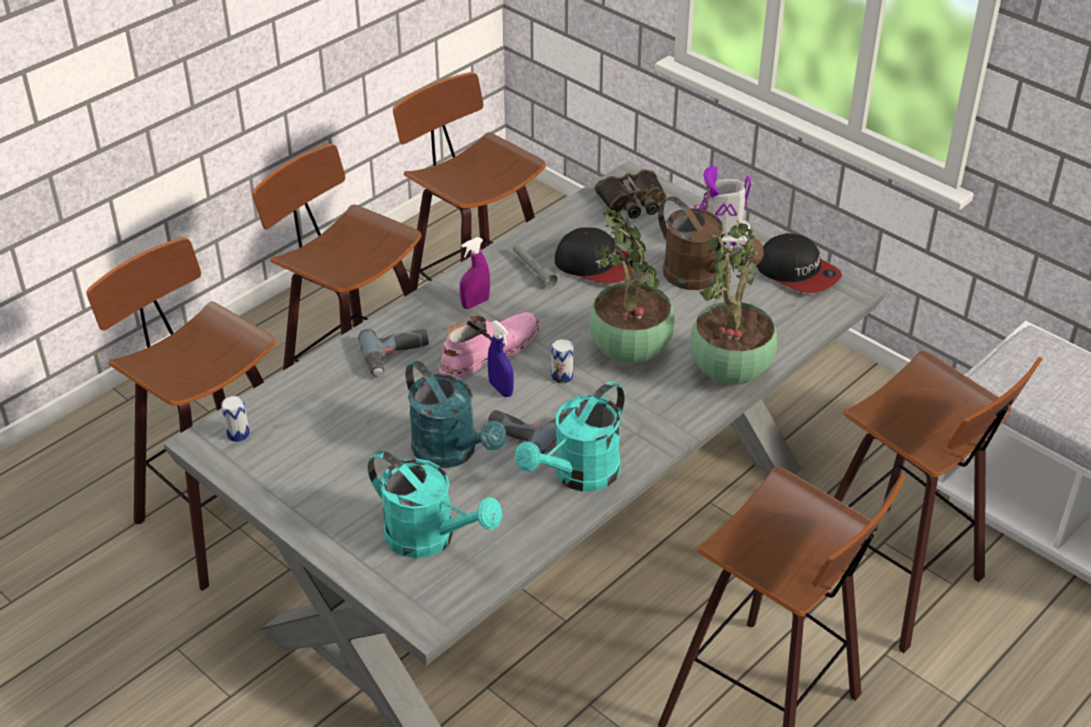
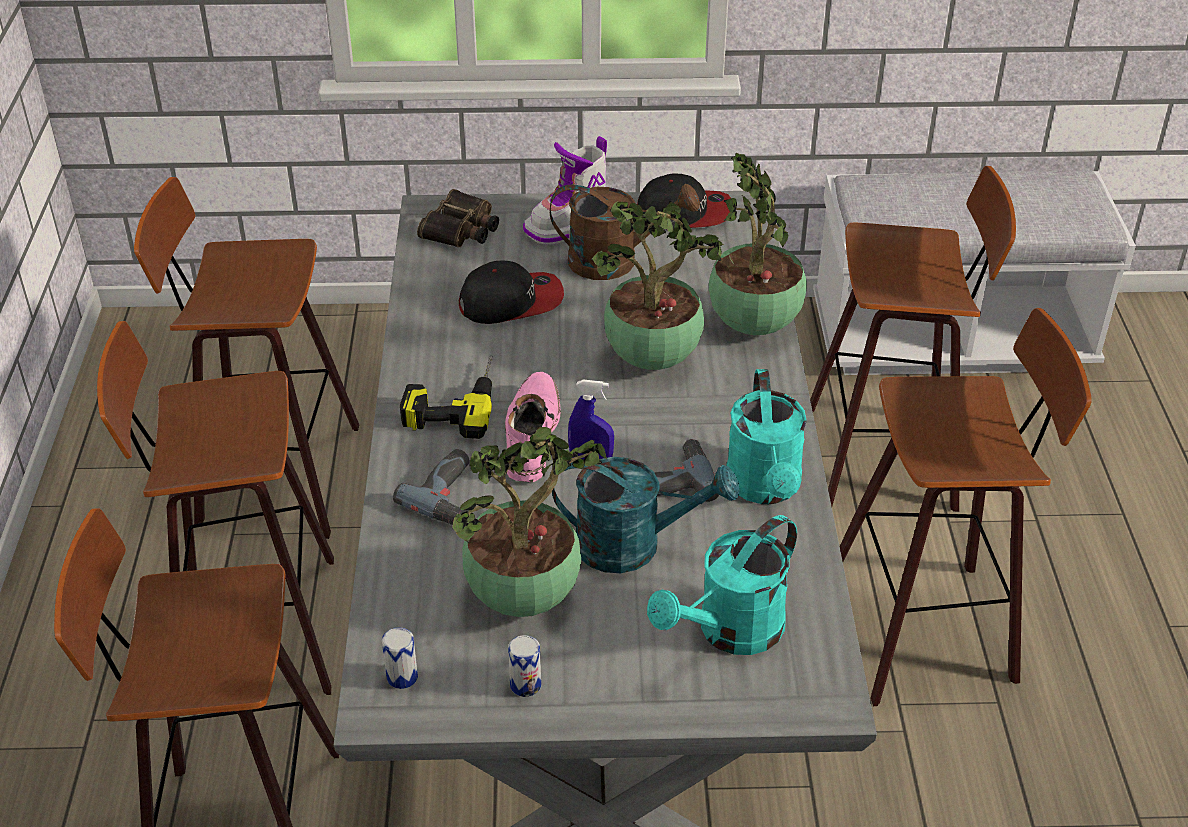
camera: 45 degrees left, 0 degrees up
(355, 438) = (526, 596): none -> potted plant
(431, 538) = (730, 632): turquoise watering can -> turquoise watering can turned 150 degrees clockwise
(475, 303) = (452, 400): purple spray bottle -> power drill
(533, 270) = (461, 339): grey flashlight -> none
(562, 376) = (626, 415): can -> can (525, 685)

